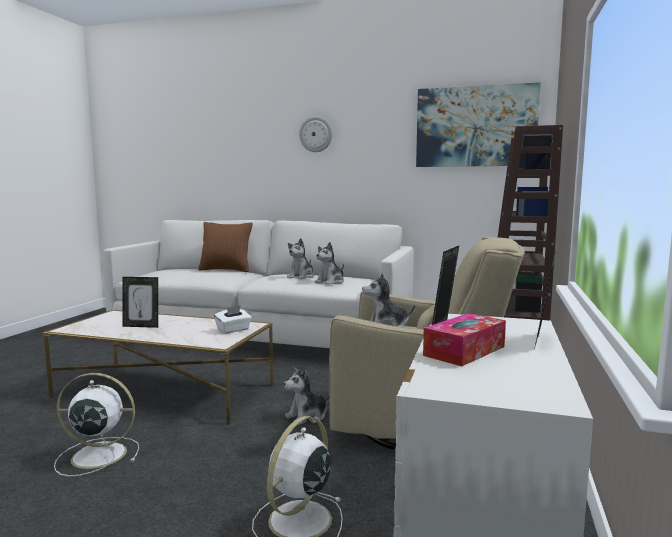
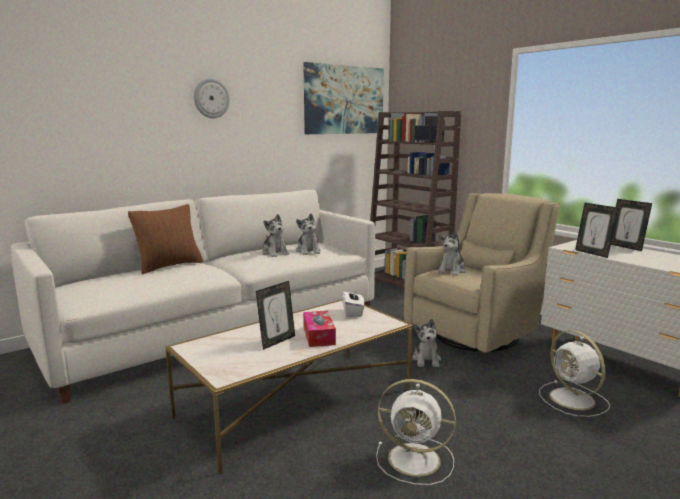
camera: 55 degrees left, 5 degrees up
(96, 455) = (416, 460): white fan -> white fan turned 105 degrees counterclockwise
(464, 351) = (640, 259): tissue box -> tissue box (319, 335)

